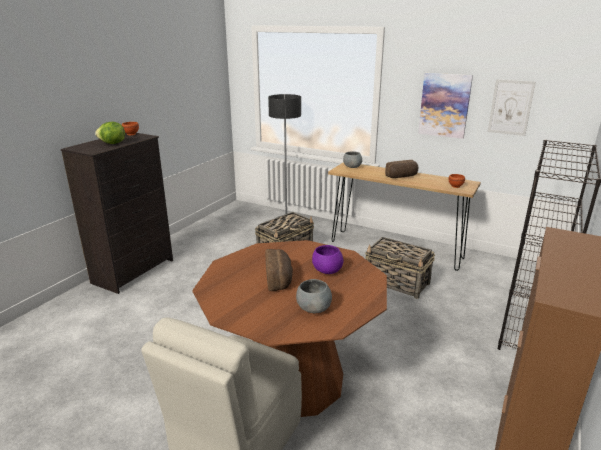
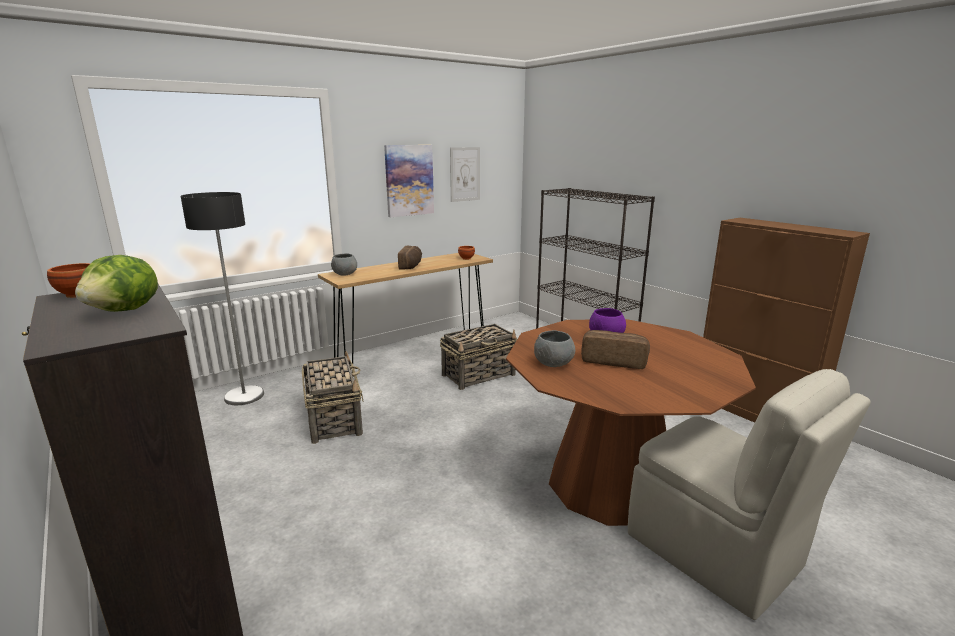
camera: 65 degrees left, 5 degrees down
(313, 308) = (685, 357): grey bowl -> grey bowl (553, 364)

